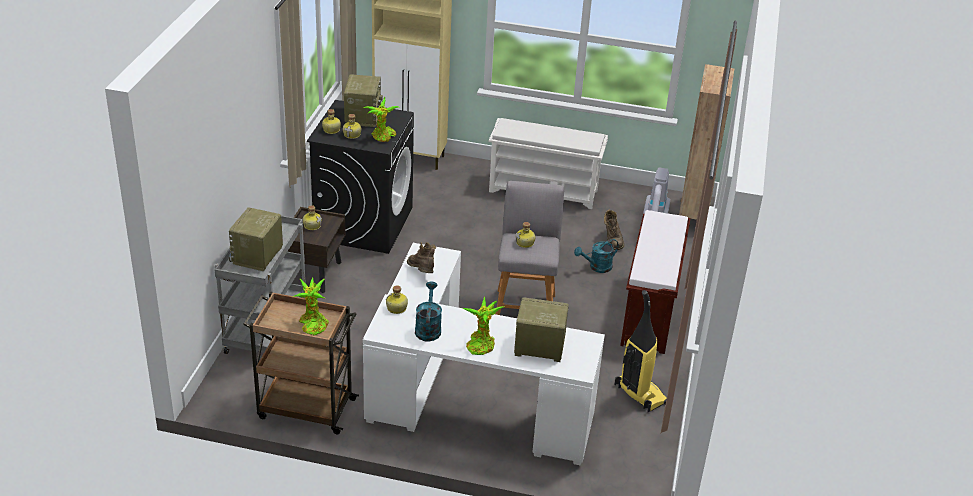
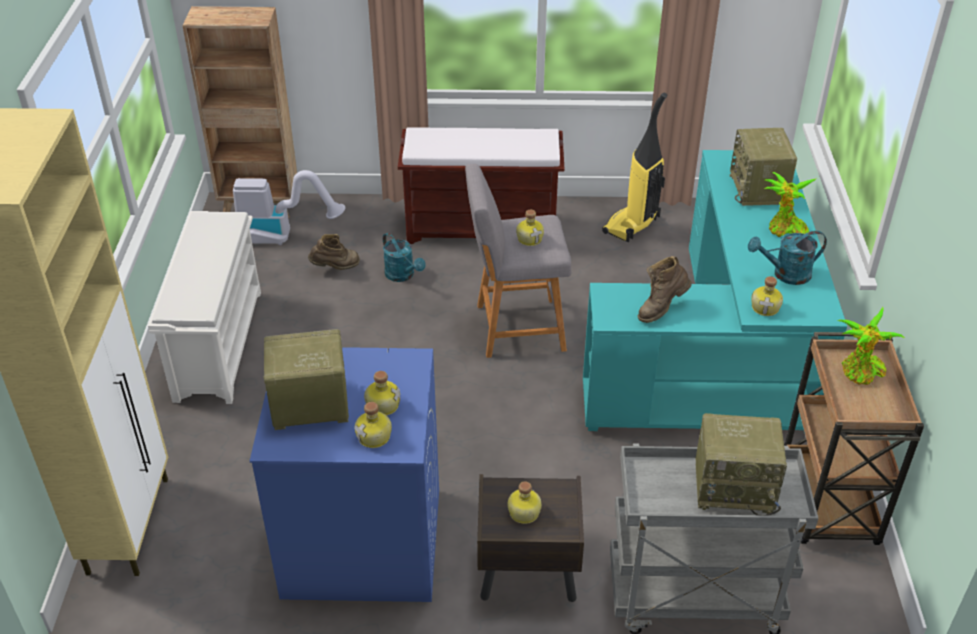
camera: 100 degrees left, 5 degrees up
(363, 223) = (361, 543): black washing machine -> blue washing machine
(383, 137) = (379, 365): potted plant -> none
(463, 400) = (722, 355): white desk -> turquoise desk

